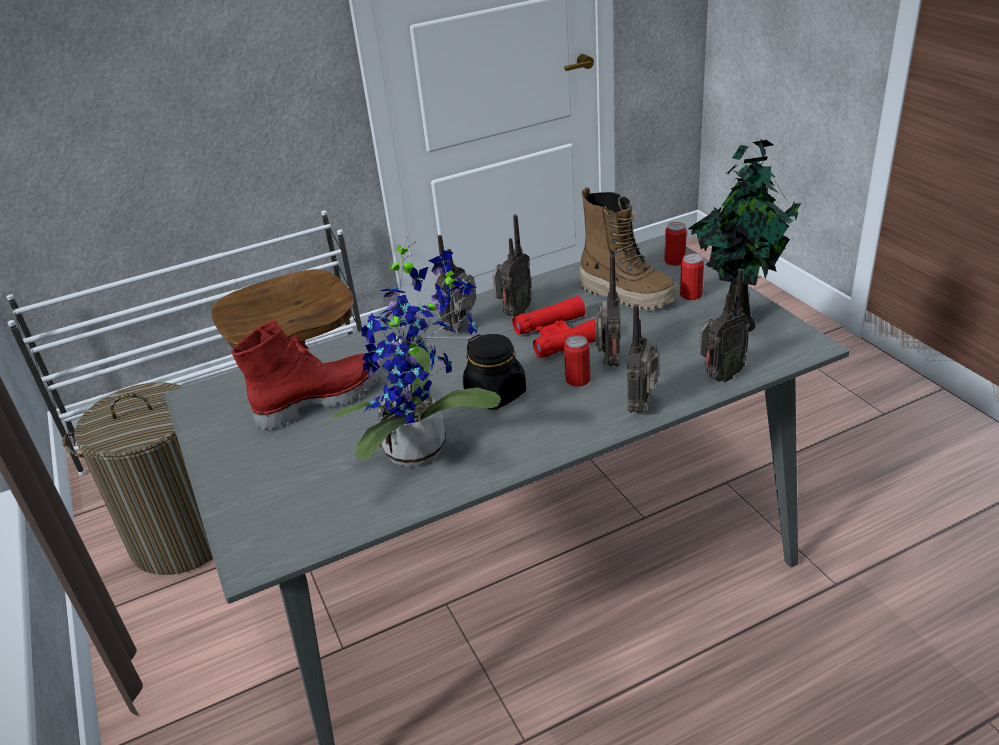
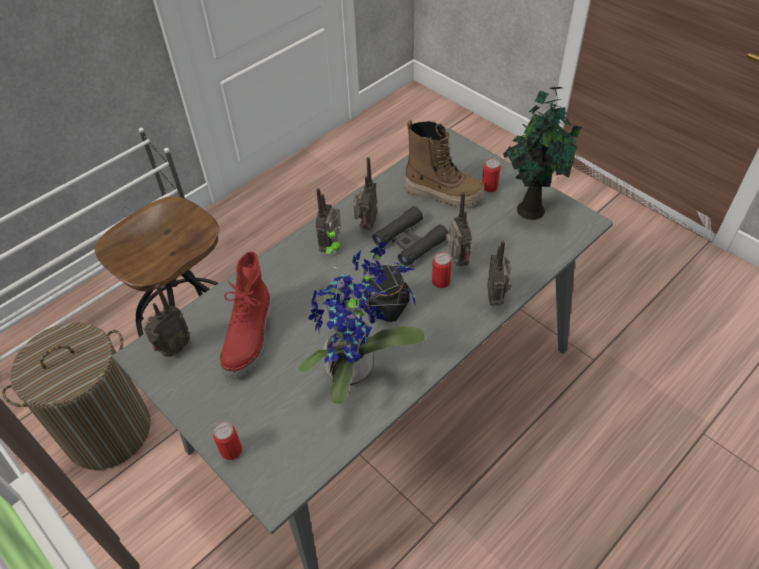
camera: 20 degrees left, 15 degrees up
(318, 401) = (250, 338): red boot -> red boot turned 150 degrees clockwise
(560, 336) = (410, 242): red binoculars -> black binoculars
(674, 261) = (465, 155): can -> can (231, 450)
(719, 376) = (537, 261): radio -> radio (173, 348)

